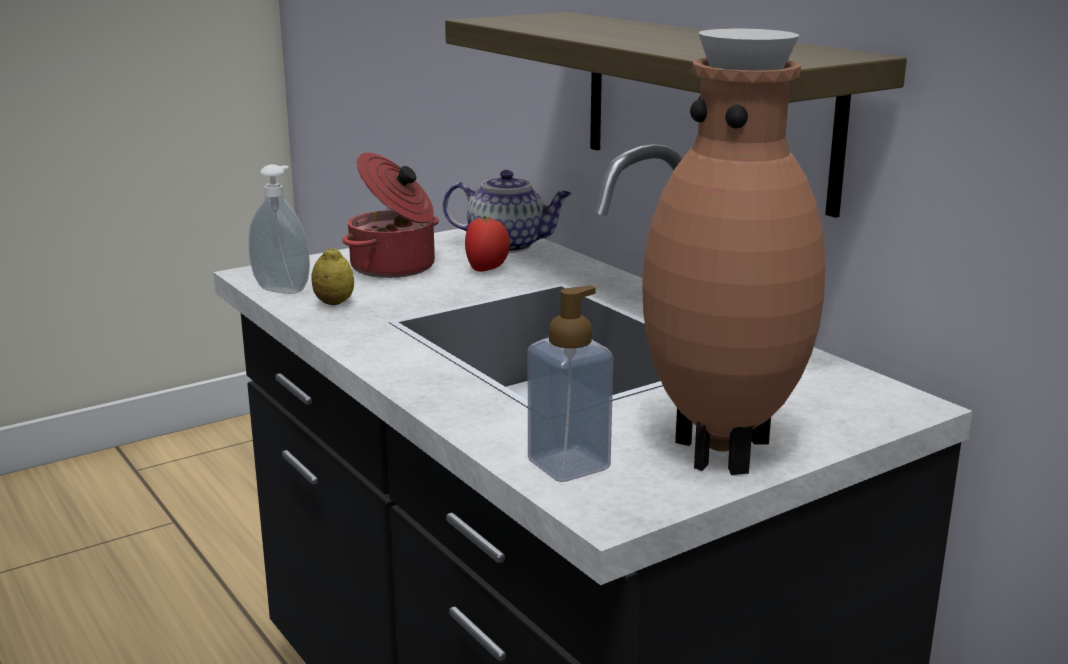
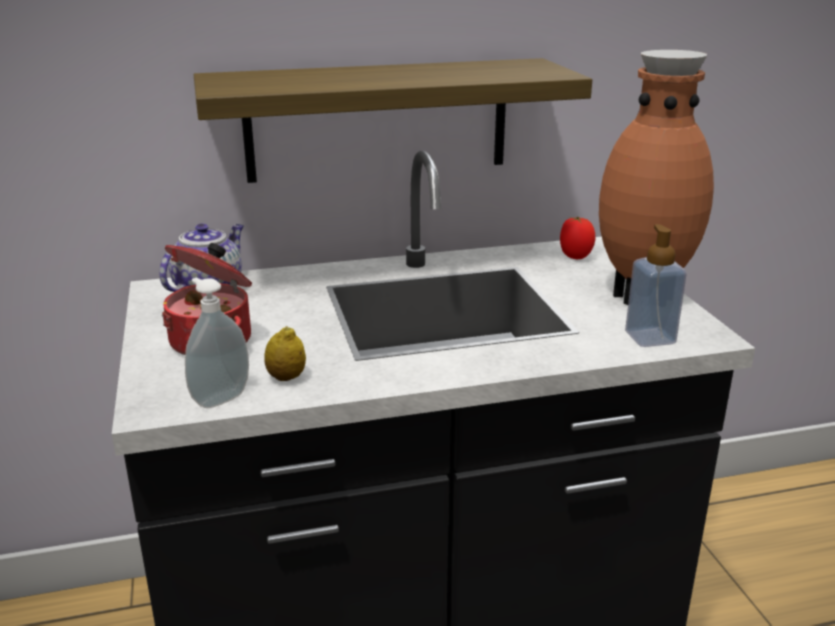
camera: 70 degrees left, 5 degrees up
(487, 269) = (263, 305): tomato -> tomato (575, 256)

